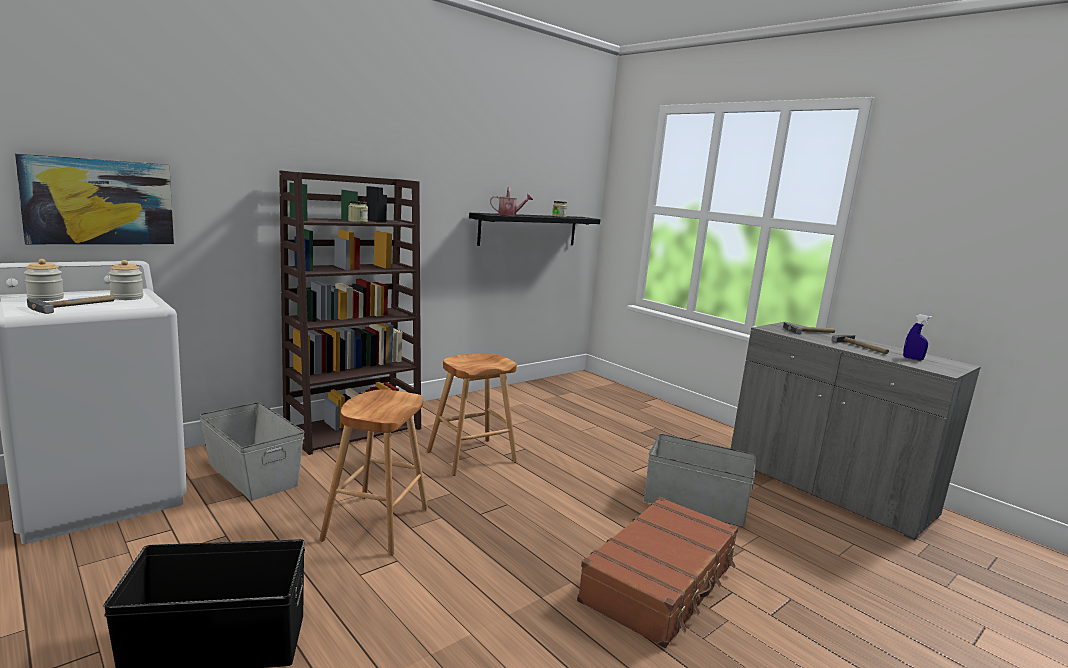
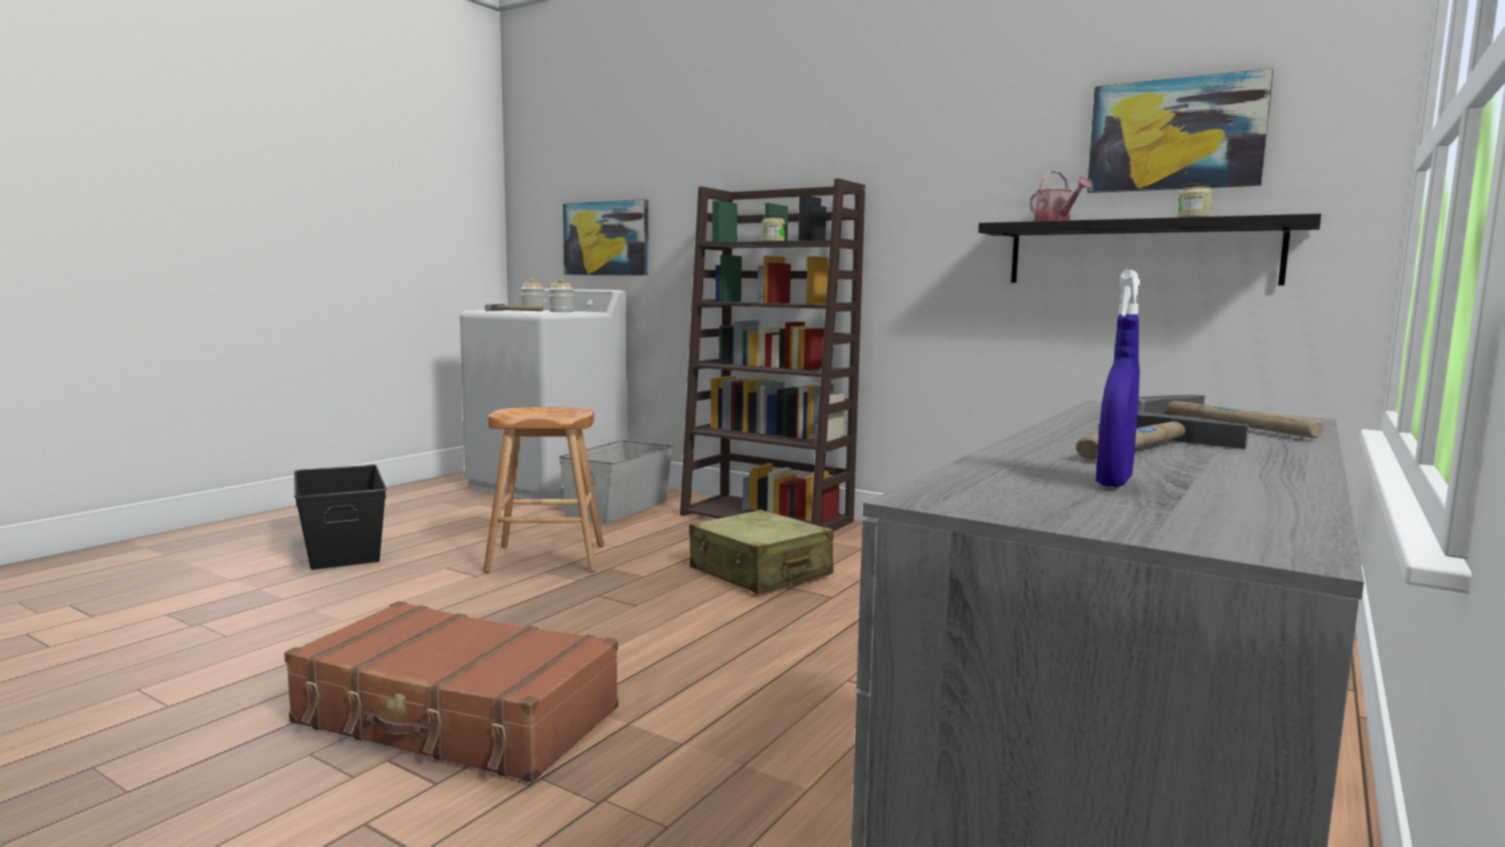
camera: 75 degrees right, 5 degrees down
(471, 457) = (760, 572): brown stool -> beige suitcase
(542, 173) = (1175, 135): none -> picture
(695, 504) = (762, 747): grey storage box -> none

